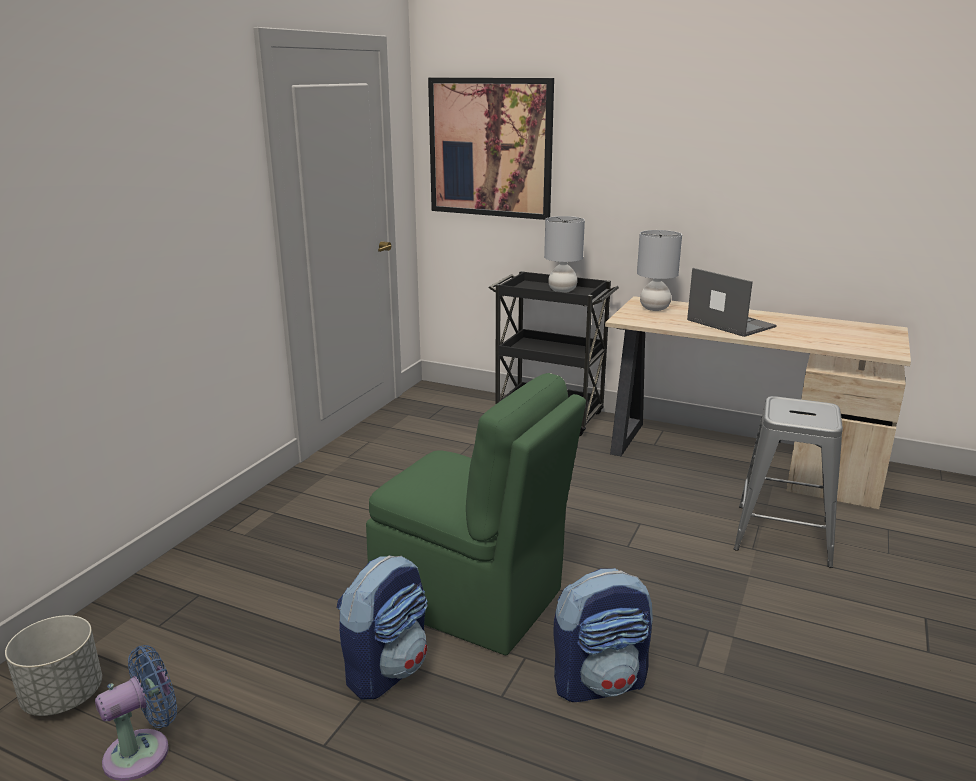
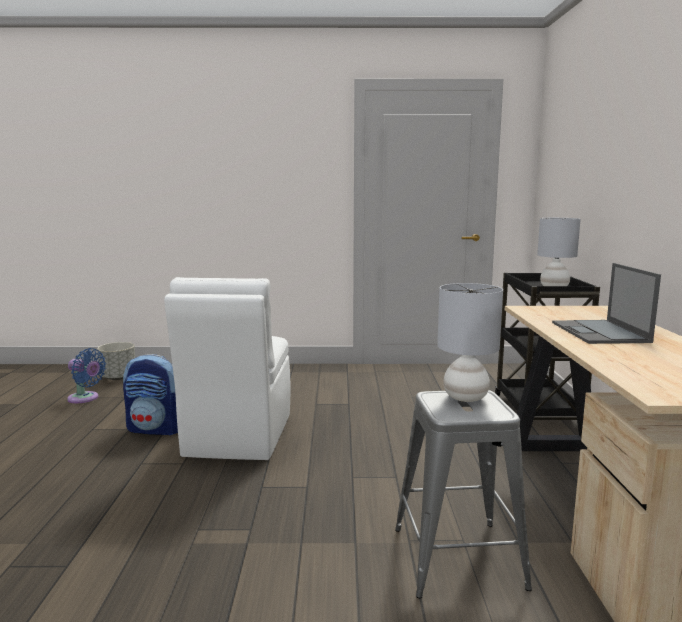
camera: 65 degrees right, 10 degrees down
(472, 599) = (237, 436): green chair -> white chair
(490, 148) = (562, 161): picture -> none
(600, 682) = (164, 492): backpack -> none
(654, 308) = (584, 312): grey table lamp -> grey table lamp (465, 397)
(729, 323) = (600, 332): laptop -> laptop turned 150 degrees clockwise

